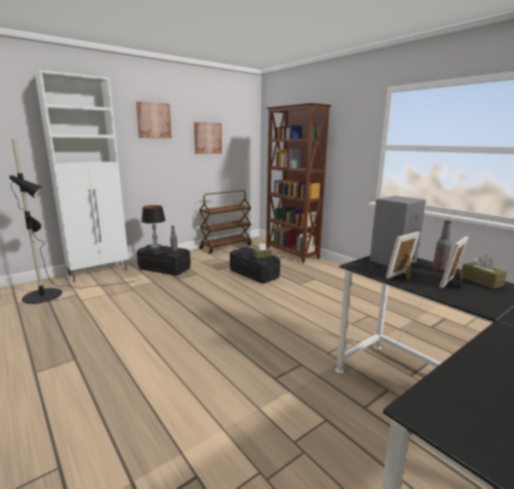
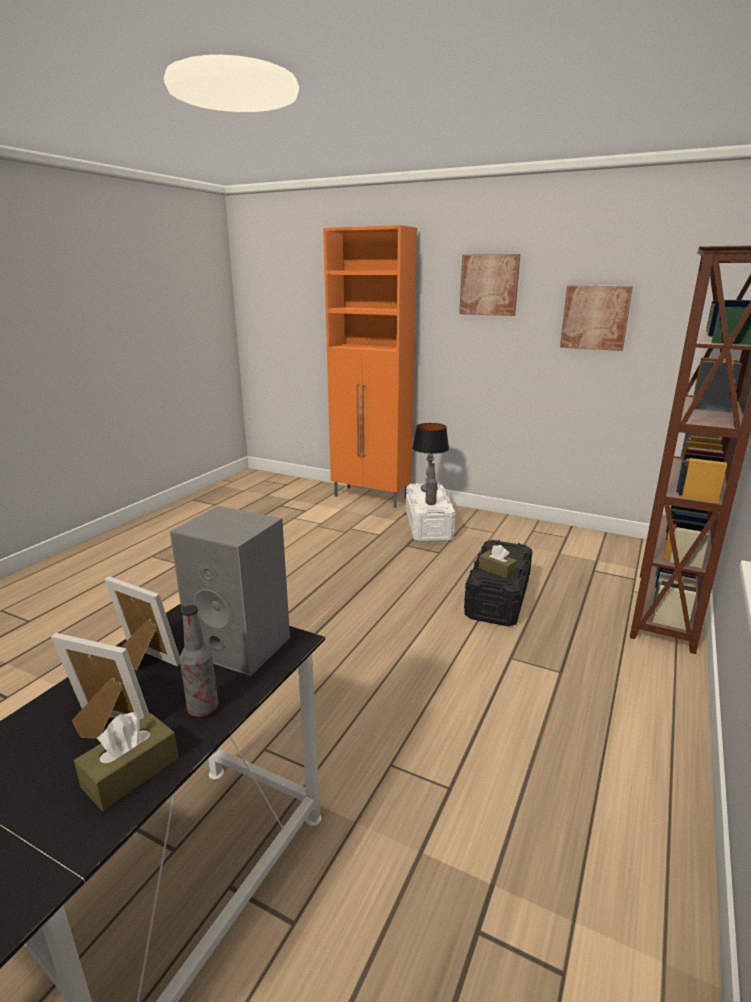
camera: 65 degrees right, 5 degrees up
(52, 294) = (296, 500): black floor lamp -> none
(99, 272) = (371, 497): white cabinet -> orange cabinet
(164, 268) = (428, 525): black storage box -> white storage box
(226, 246) = (584, 537): brown cart -> none

